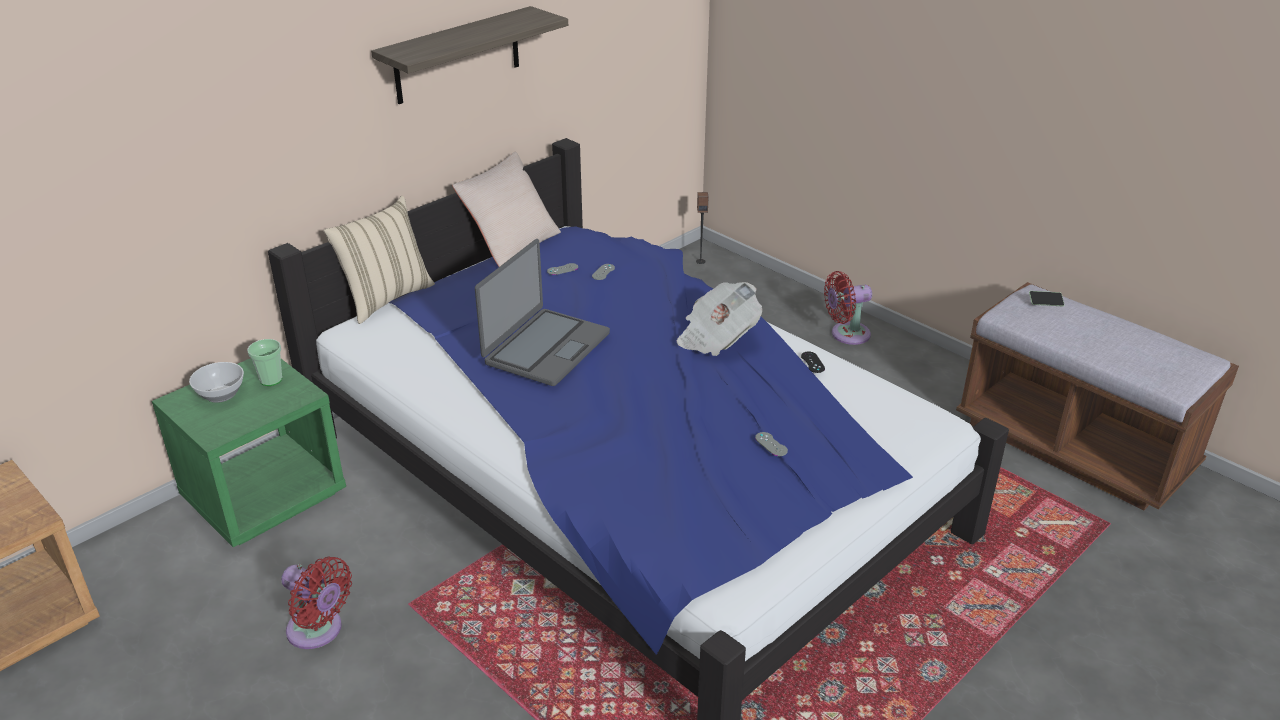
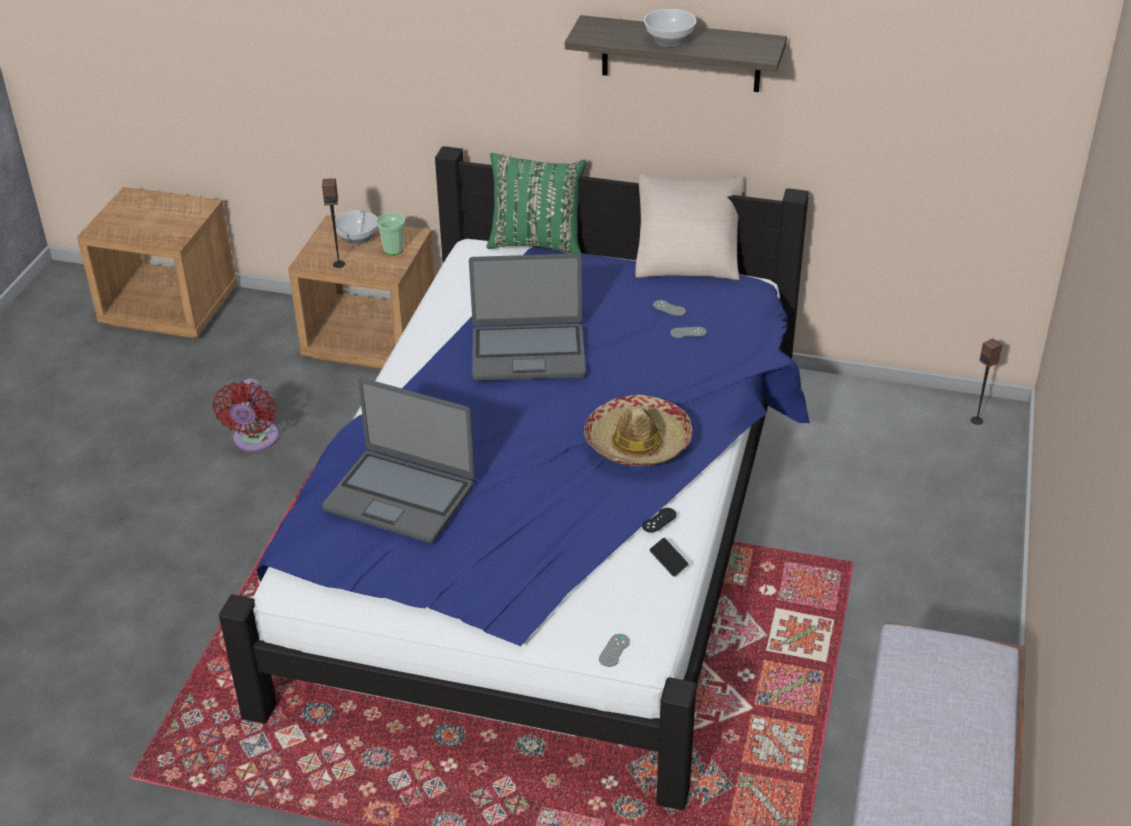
camera: 60 degrees right, 5 degrees up
(247, 418) = (339, 264): none -> speaker
(265, 496) = (372, 340): green nightstand -> brown nightstand
(386, 298) = (537, 243): beige pillow -> green pillow
(473, 36) = (668, 40): none -> bowl
(675, 478) = (400, 496): none -> laptop
(717, 337) = (638, 442): newspaper -> hat
(771, 444) = (492, 535): grey game controller -> grey game controller (614, 650)
(846, 334) = (953, 585): red fan -> none
(1045, 303) = (970, 668): phone -> phone (669, 561)

